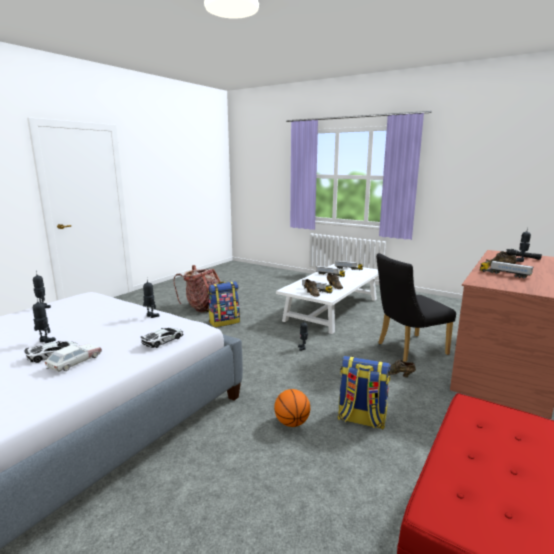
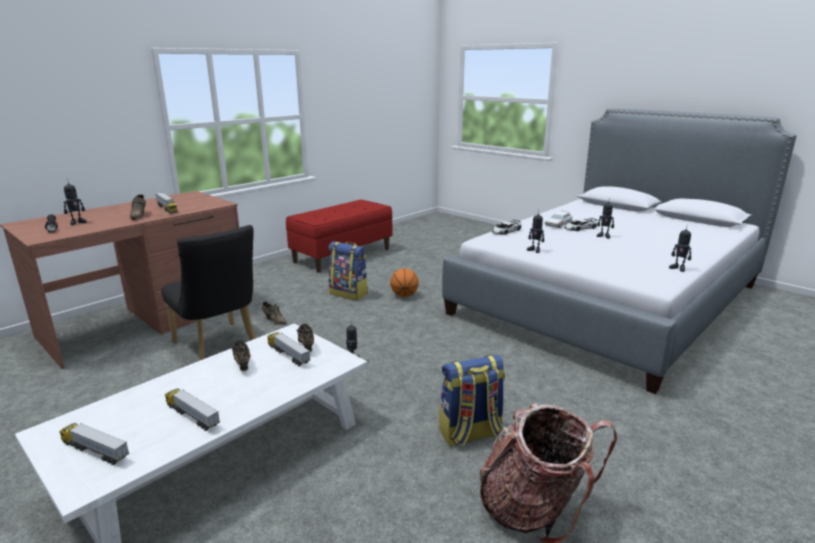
camera: 170 degrees left, 5 degrees up
(407, 349) = (219, 347): black chair -> black chair turned 60 degrees clockwise

